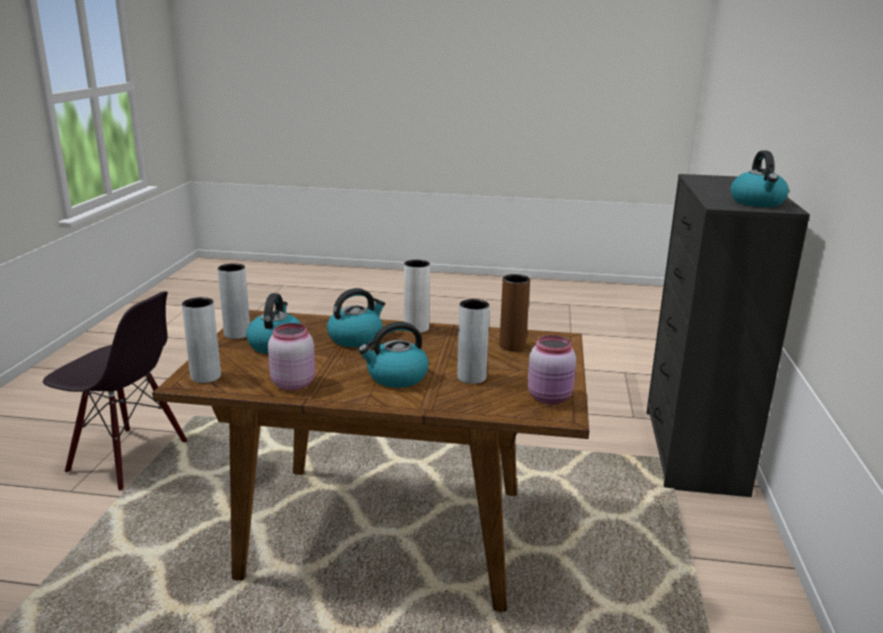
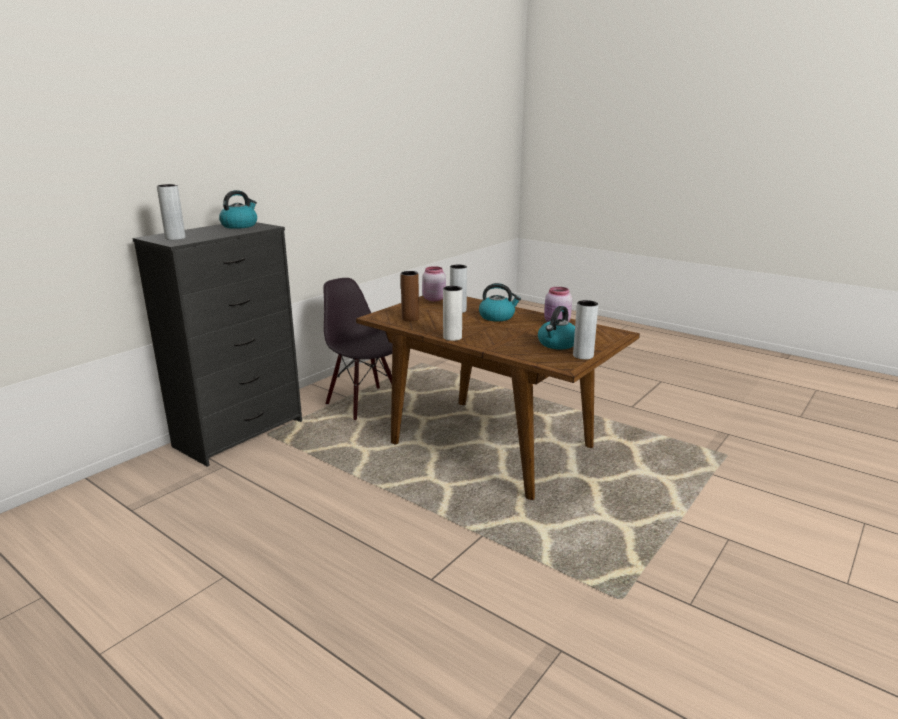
camera: 150 degrees left, 0 degrees up
(127, 457) = (686, 561): black chair -> black chair (365, 403)
(205, 376) = (607, 334): grey vase -> grey vase (175, 238)
(356, 338) = (500, 339): kettle -> none

